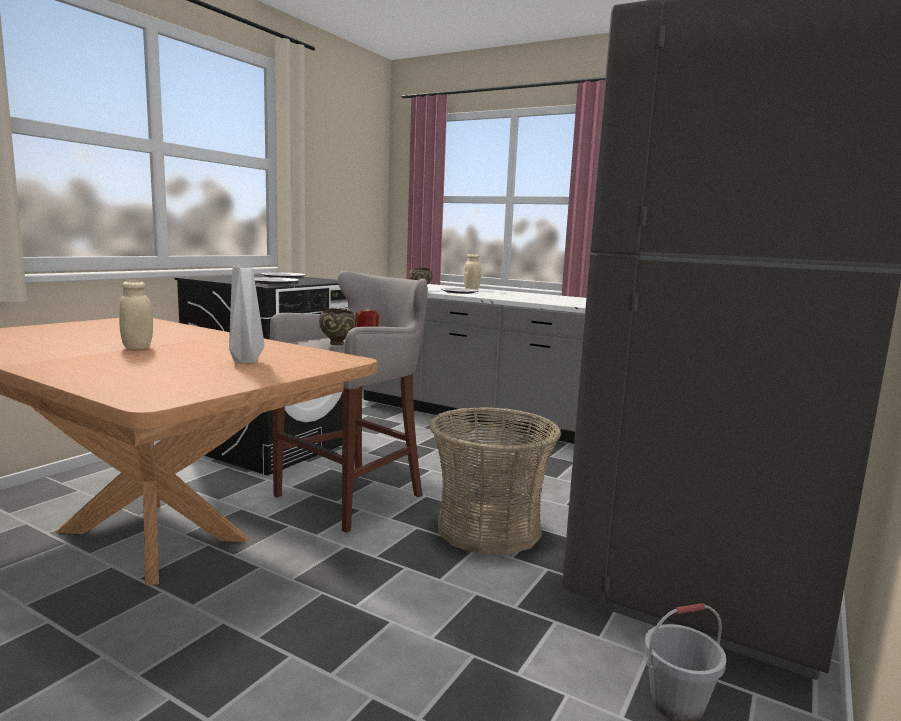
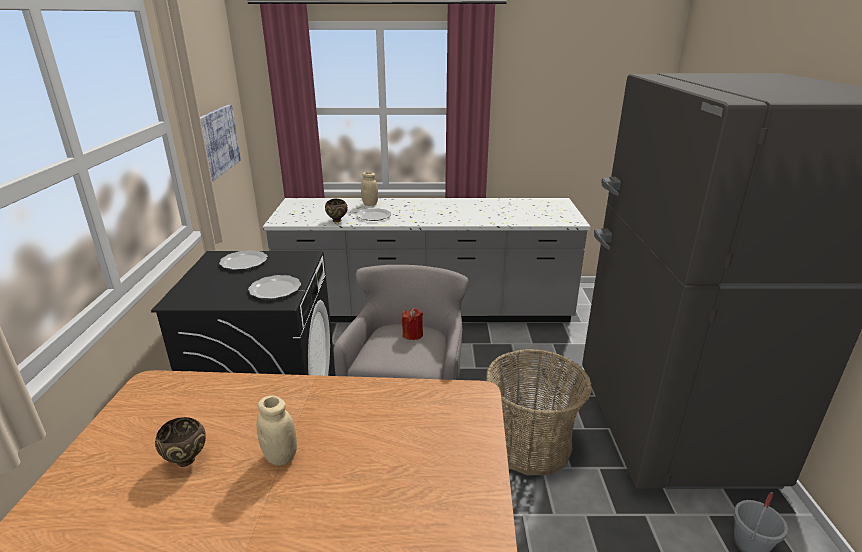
camera: 30 degrees left, 15 degrees up
(244, 361) = (415, 439): grey vase -> none
(337, 344) = (409, 356): brown bowl -> brown bowl (187, 460)
(340, 208) = (217, 141): none -> picture

